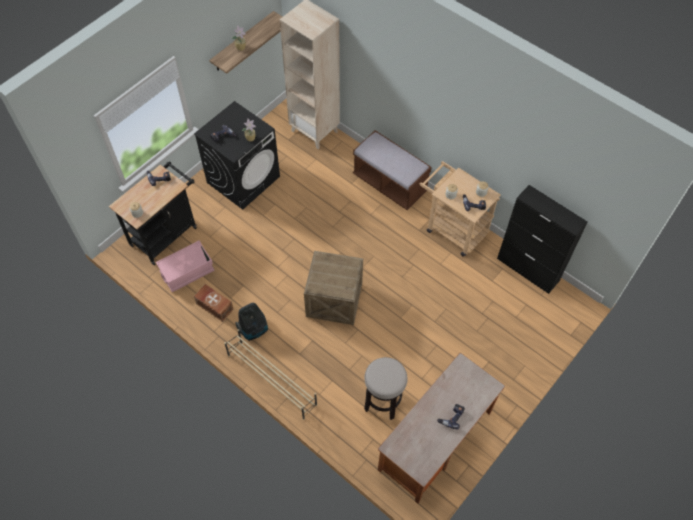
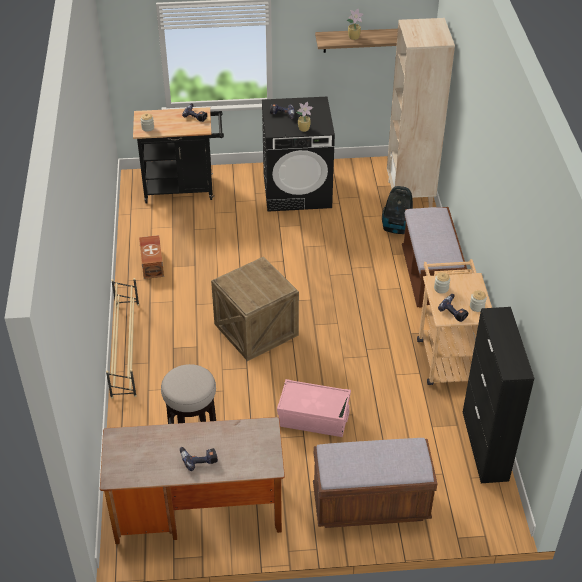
camera: 45 degrees right, 15 degrees down
(187, 272) = (164, 225): pink storage box -> pink storage box (313, 418)
(254, 330) = (160, 303): vacuum cleaner -> vacuum cleaner (397, 228)
(513, 354) = (371, 504): none -> brown bench

